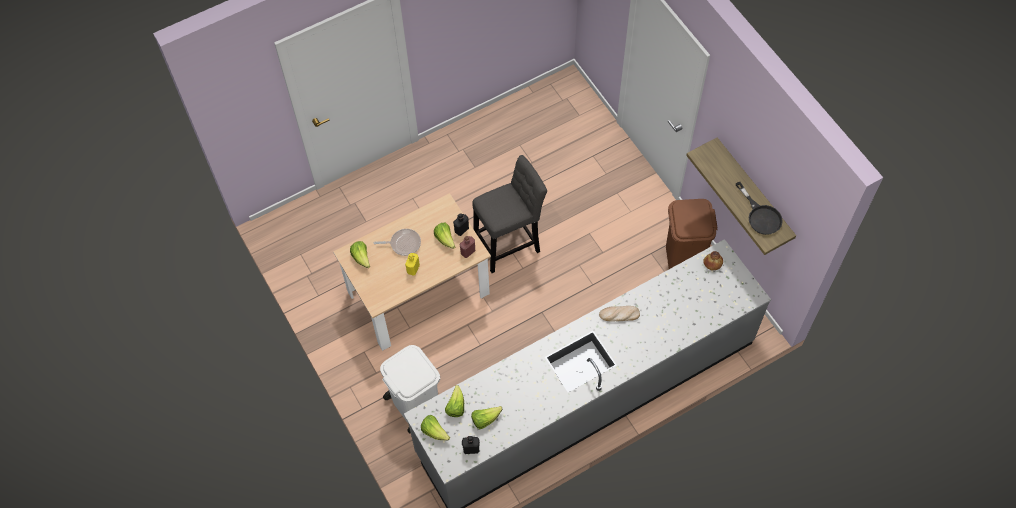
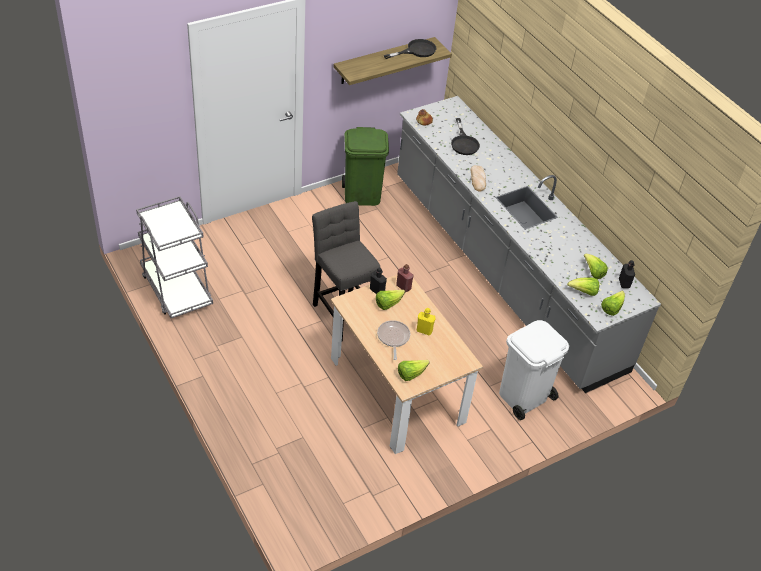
camera: 95 degrees left, 15 degrees down
(528, 111) = (176, 289): none -> grey cart
(681, 303) = (464, 143): none -> black frying pan
(684, 258) = (362, 195): brown trash can -> green trash can

